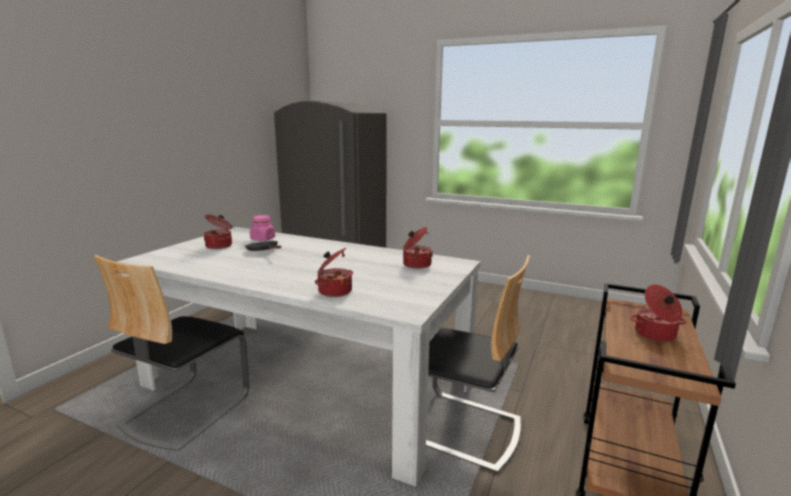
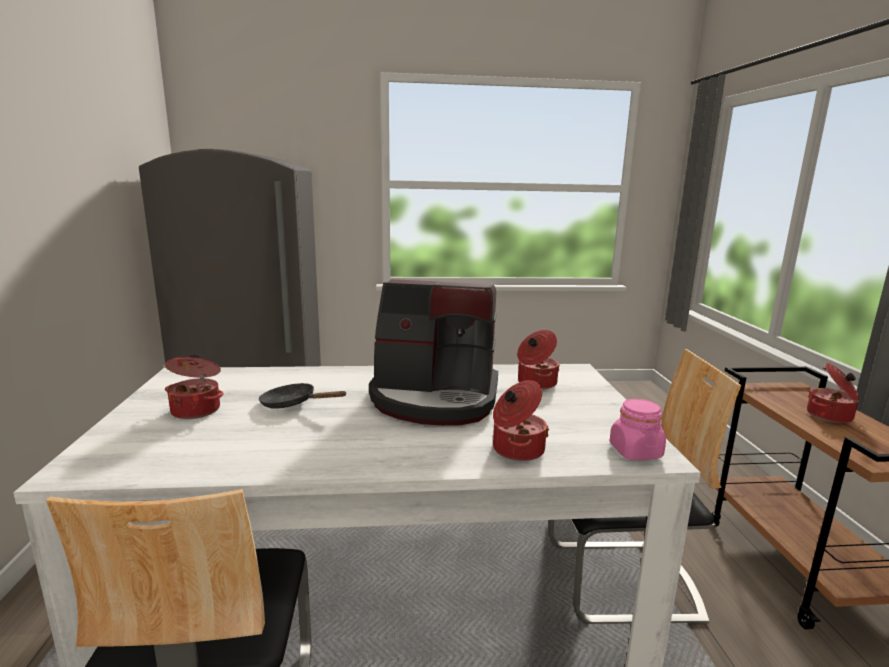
camera: 30 degrees left, 0 degrees up
(263, 239) = (254, 383): pink jar -> pink jar (635, 451)
(338, 261) = (435, 398): none -> coffee machine

